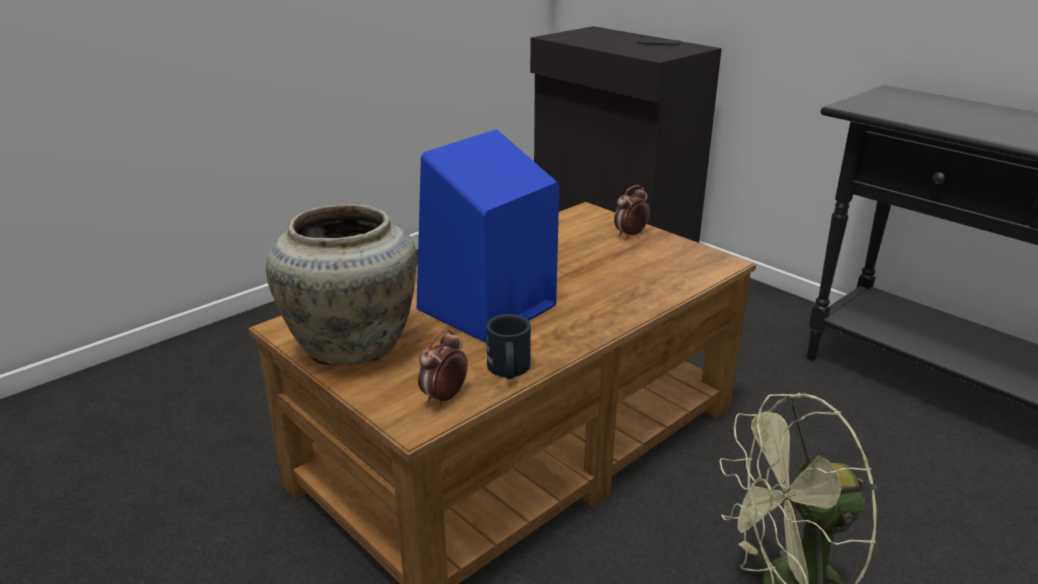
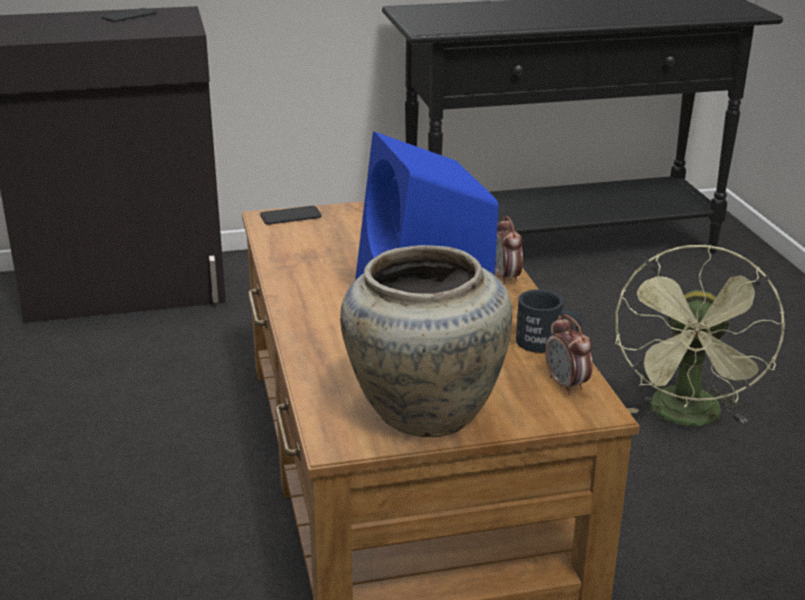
camera: 60 degrees left, 0 degrees up
(599, 216) = (290, 216): none -> phone
(630, 235) = (351, 217): alarm clock -> alarm clock (506, 277)

